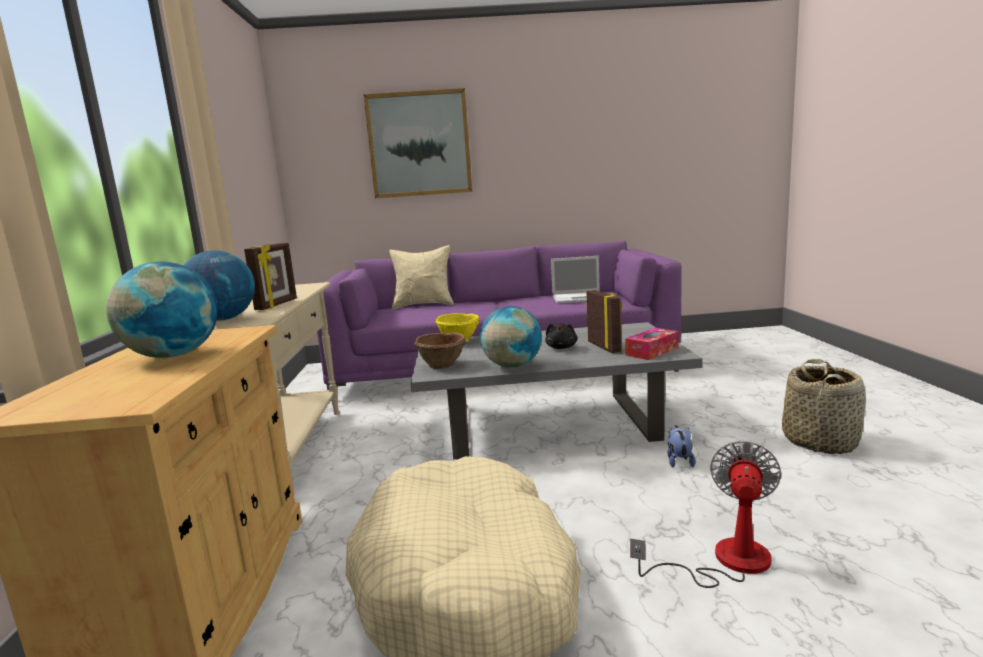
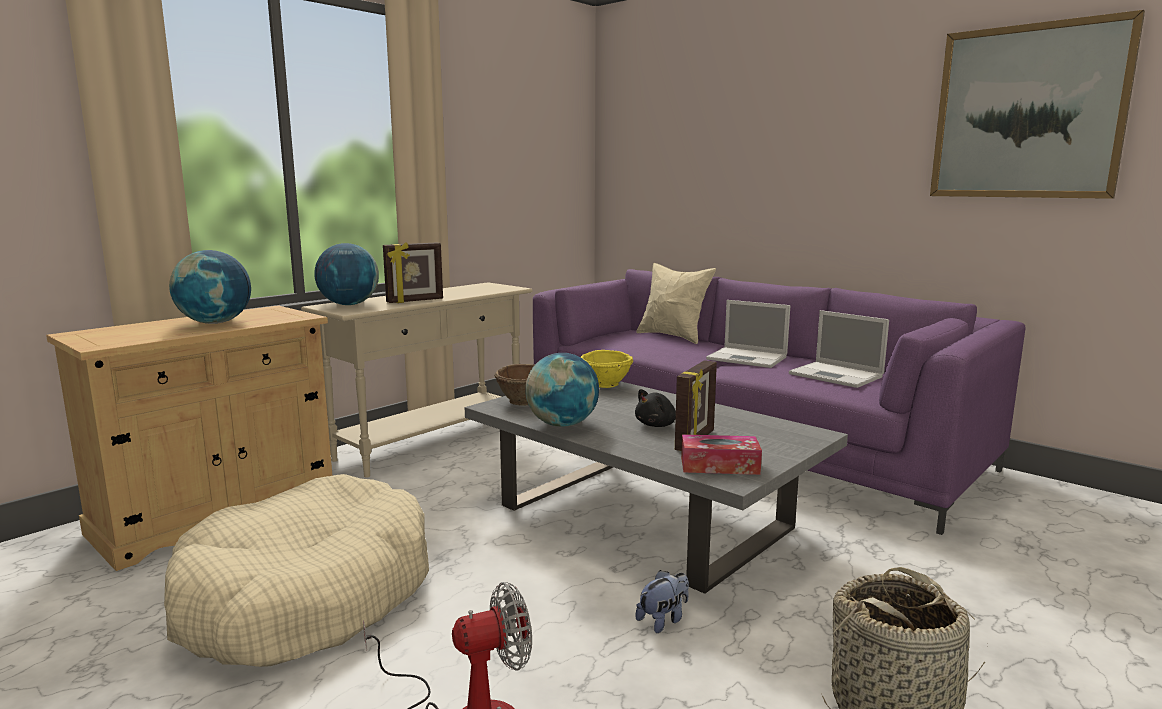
camera: 45 degrees right, 0 degrees up
(419, 144) = (731, 135): picture -> picture (1028, 112)
(510, 303) = (748, 358): none -> laptop

